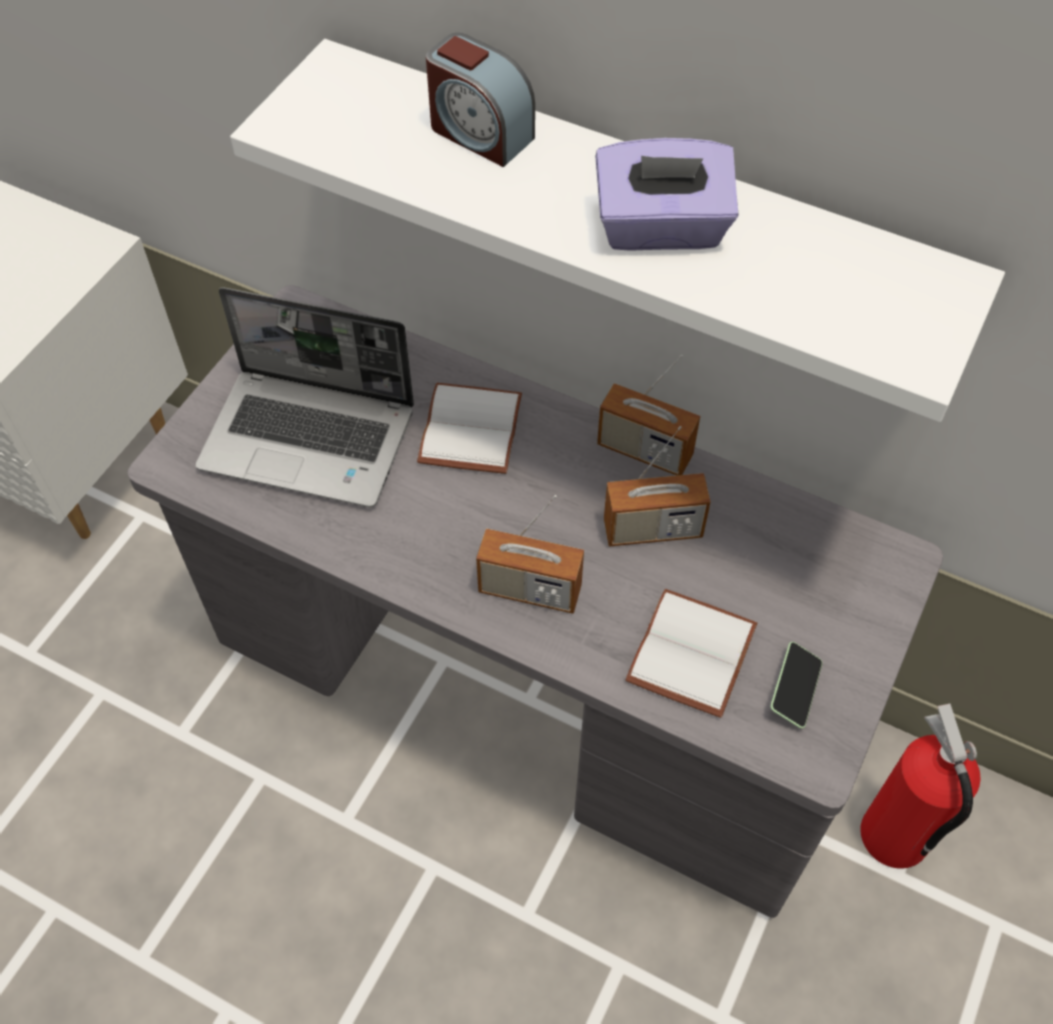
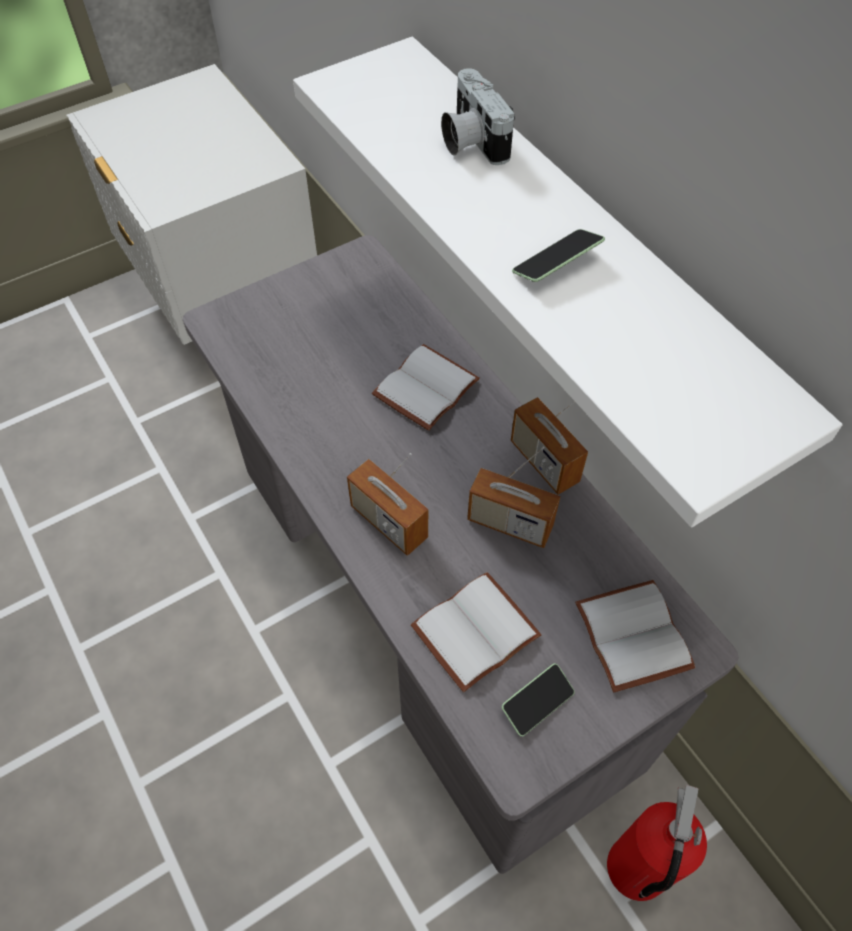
camera: 30 degrees right, 0 degrees up
(311, 438) = (313, 345): laptop -> none
(479, 133) = (470, 141): alarm clock -> camera
(661, 229) = (556, 265): purple tissue box -> phone
(835, 580) = (629, 635): none -> white book

